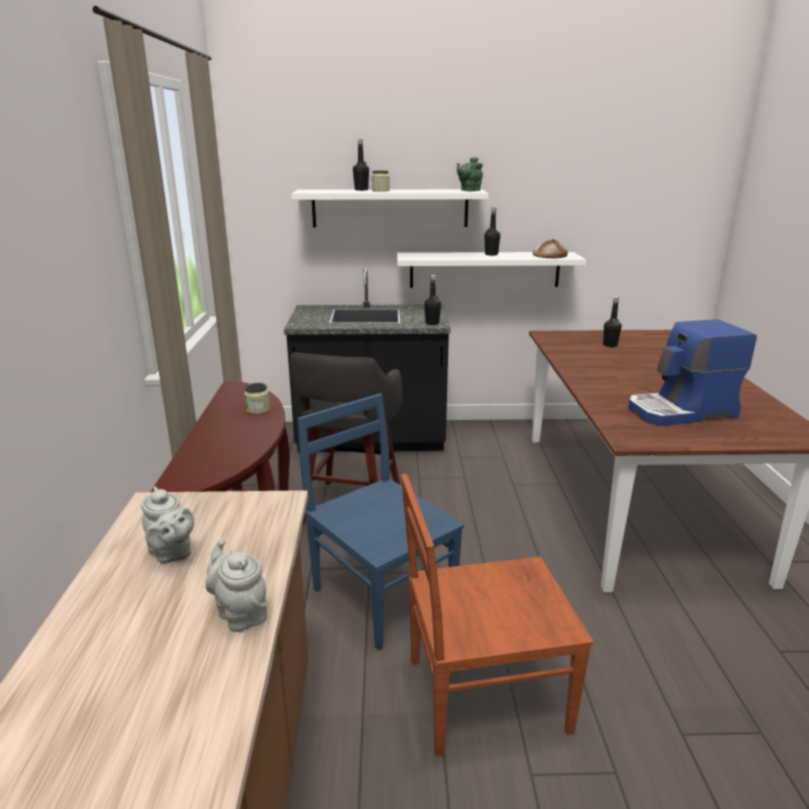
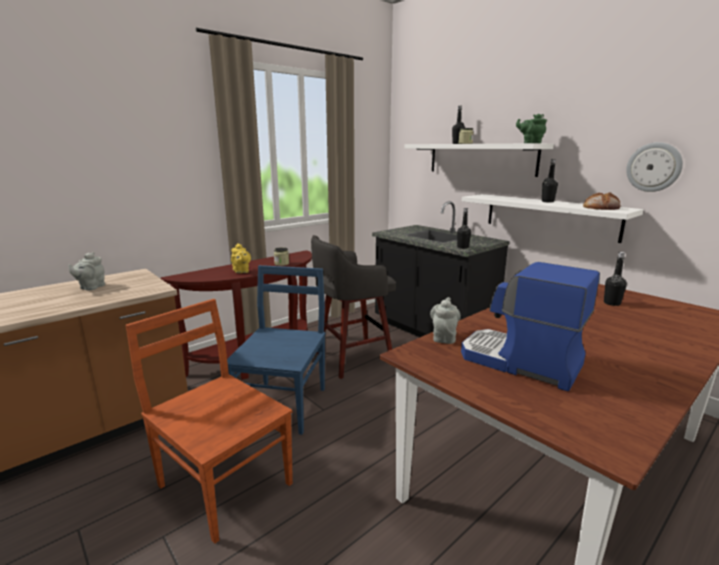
camera: 50 degrees right, 5 degrees down
(240, 613) = (42, 310): grey teapot -> grey teapot (444, 337)
(242, 440) = (241, 271): none -> yellow teapot
(579, 211) = (653, 167): none -> wall clock

